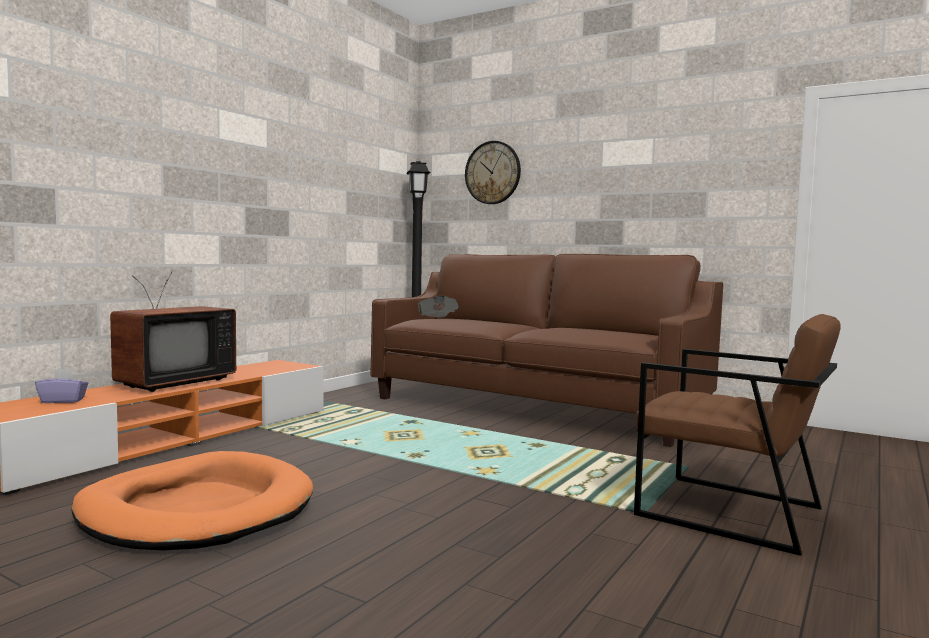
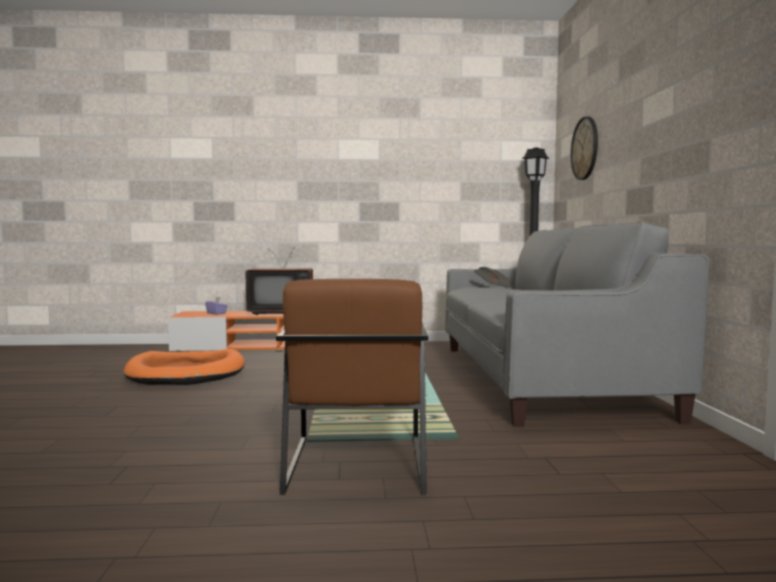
camera: 55 degrees right, 0 degrees up
(537, 406) = (539, 377): brown sofa -> grey sofa

